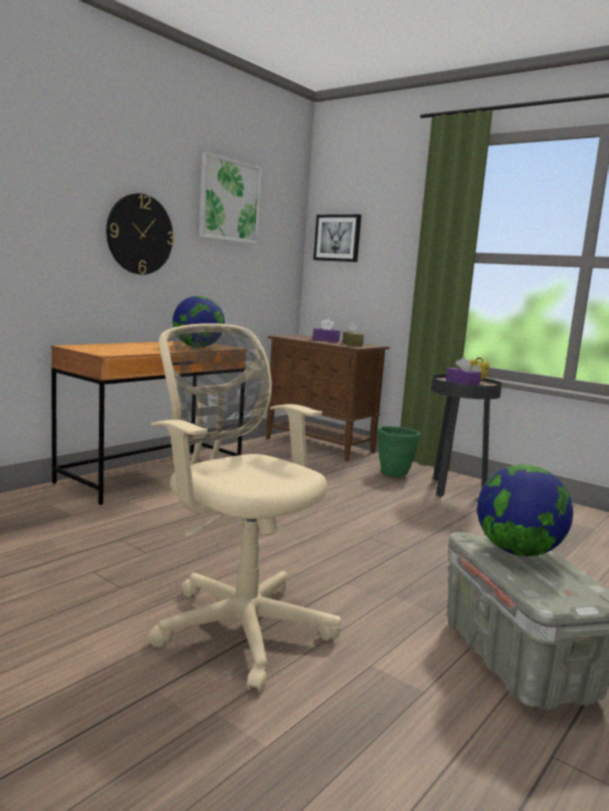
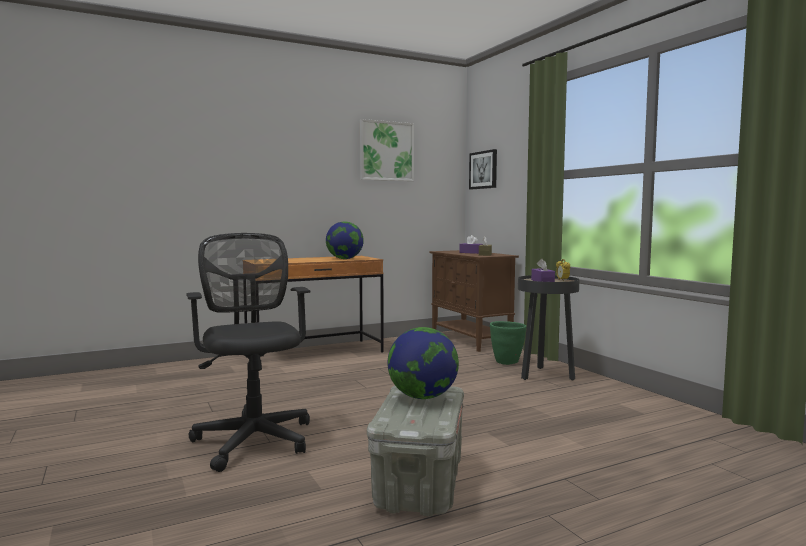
camera: 25 degrees right, 5 degrees down
(140, 234) = (309, 181): wall clock -> none
(238, 625) = (254, 438): beige office chair -> black office chair

